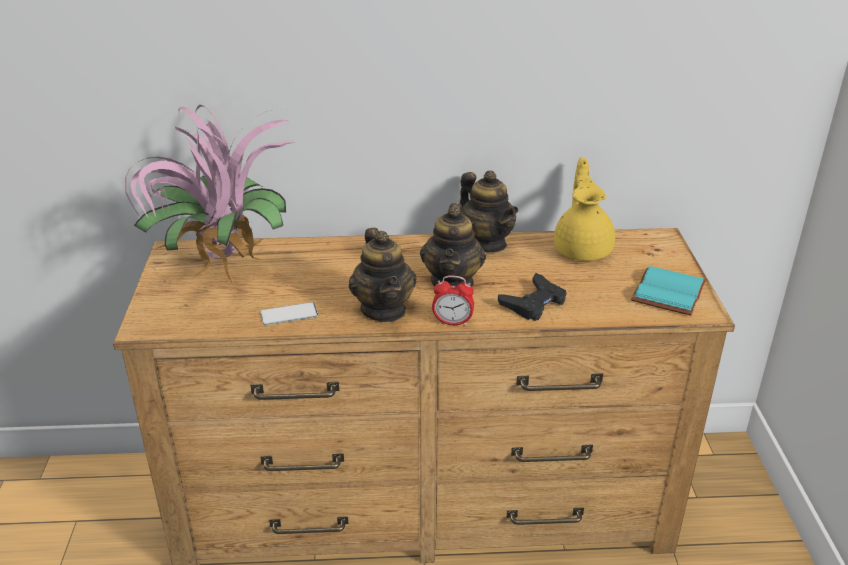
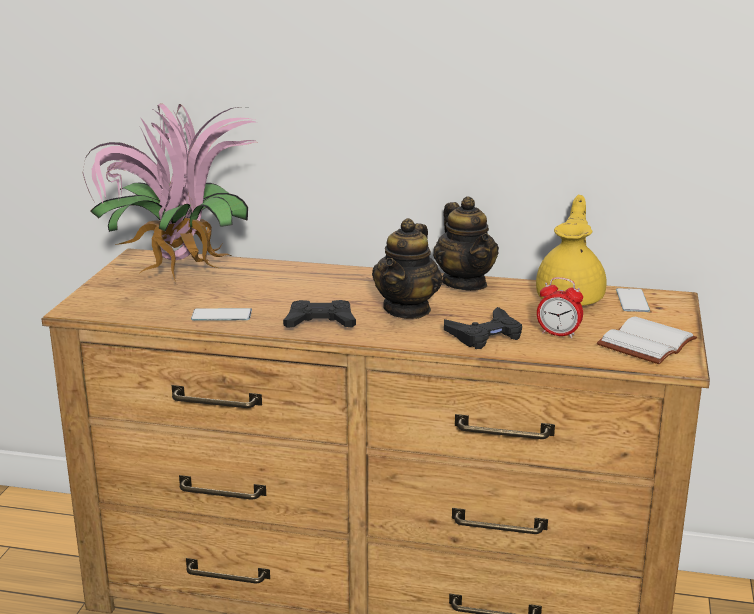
camera: 15 degrees right, 10 degrees down
(384, 309) = (320, 322): teapot -> black game controller
(452, 322) = (386, 340): alarm clock -> alarm clock (558, 334)
(633, 245) = (632, 300): none -> phone
(666, 291) = (645, 342): turquoise book -> white book

